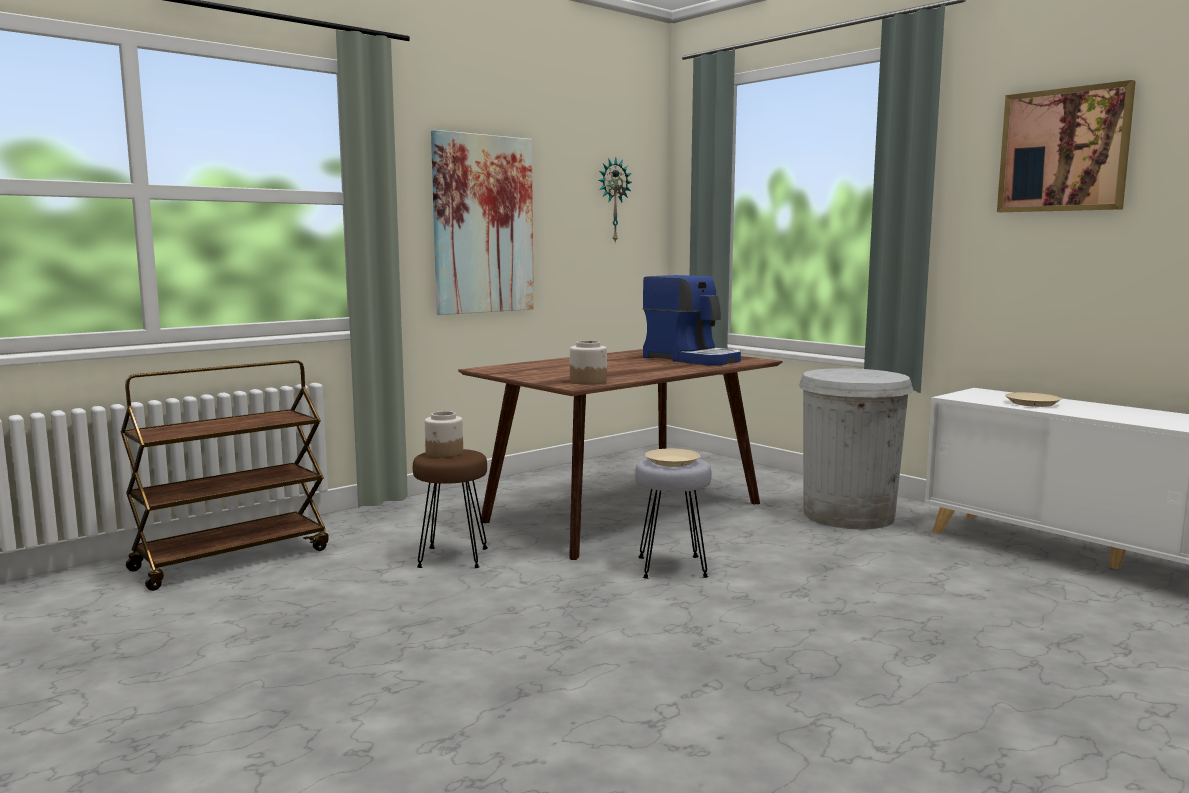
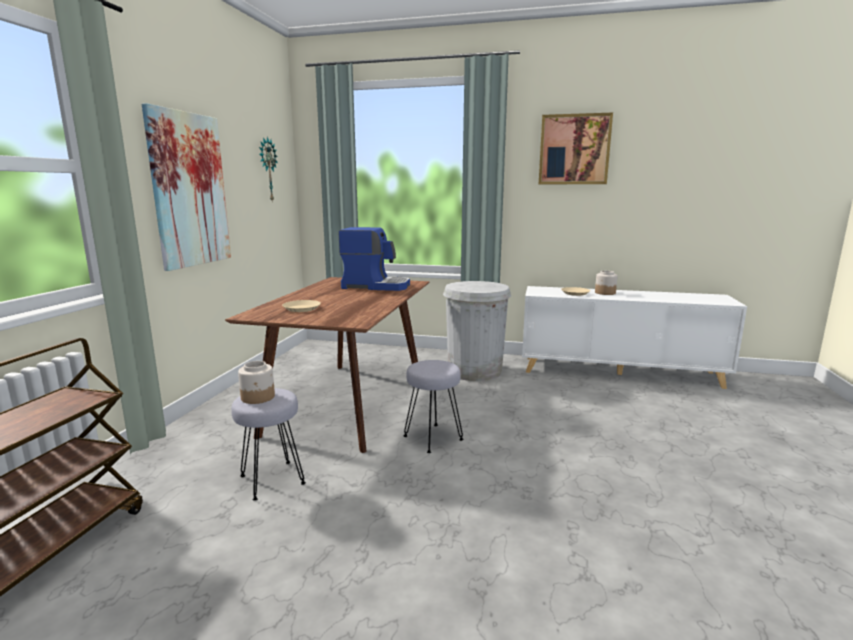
camera: 35 degrees left, 5 degrees up
(452, 557) = (271, 480): brown stool -> grey stool
(588, 382) = (359, 317): jar -> jar (605, 293)
(673, 462) = (434, 367): beige plate -> beige plate (302, 309)

